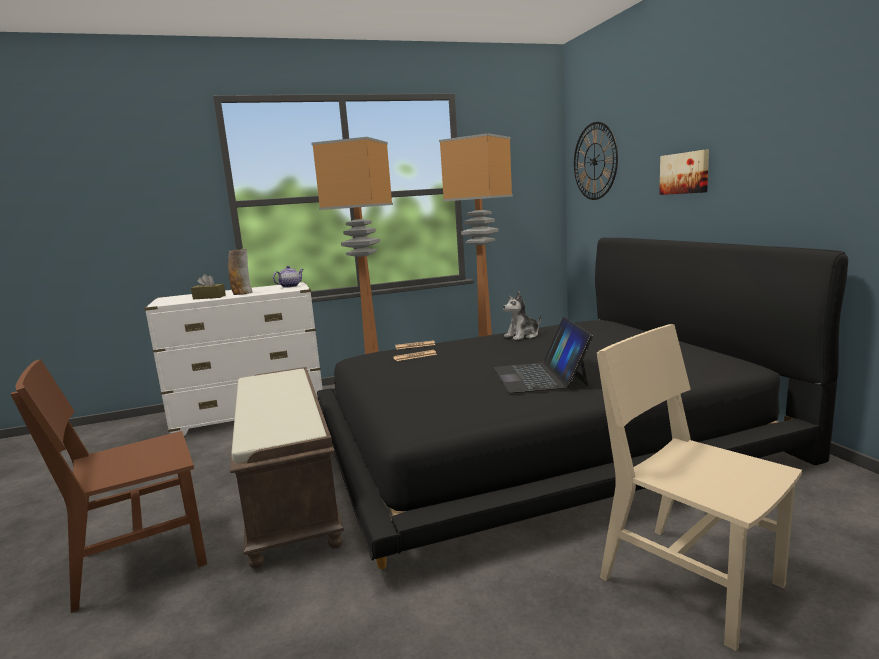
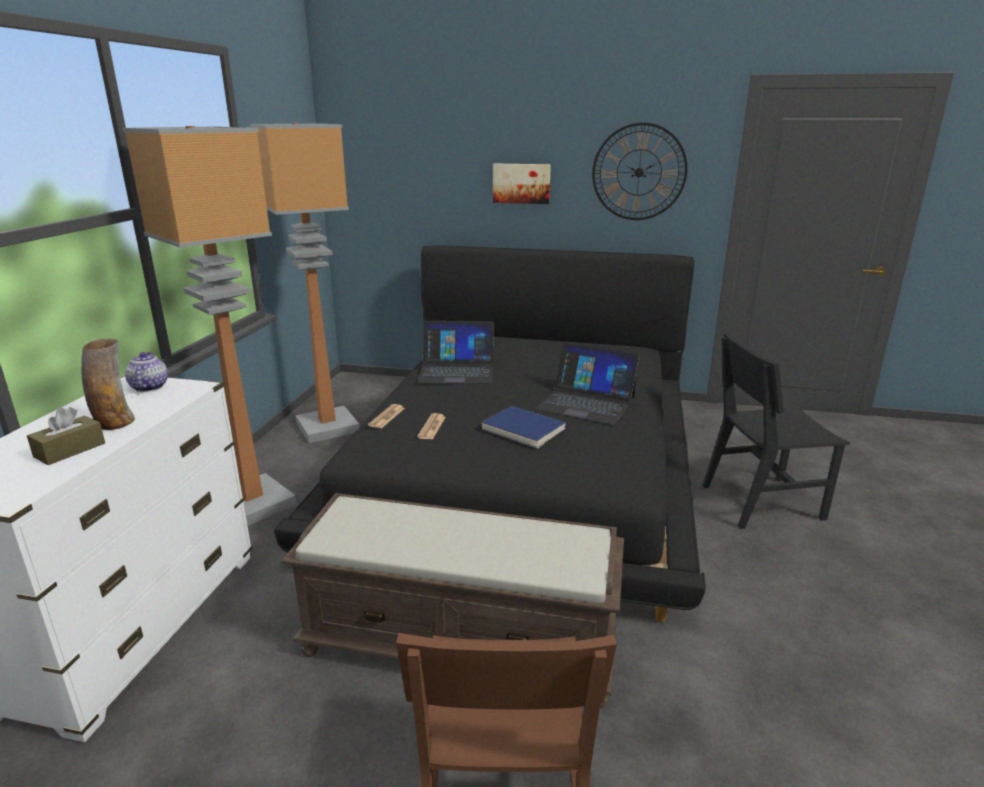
camera: 60 degrees left, 10 degrees up
(450, 374) = (523, 430): none -> blue book
(523, 336) = (456, 371): plush toy -> laptop
(594, 161) = (381, 156): wall clock -> wall clock (639, 172)
(690, 580) = (761, 502): beige chair -> black chair

